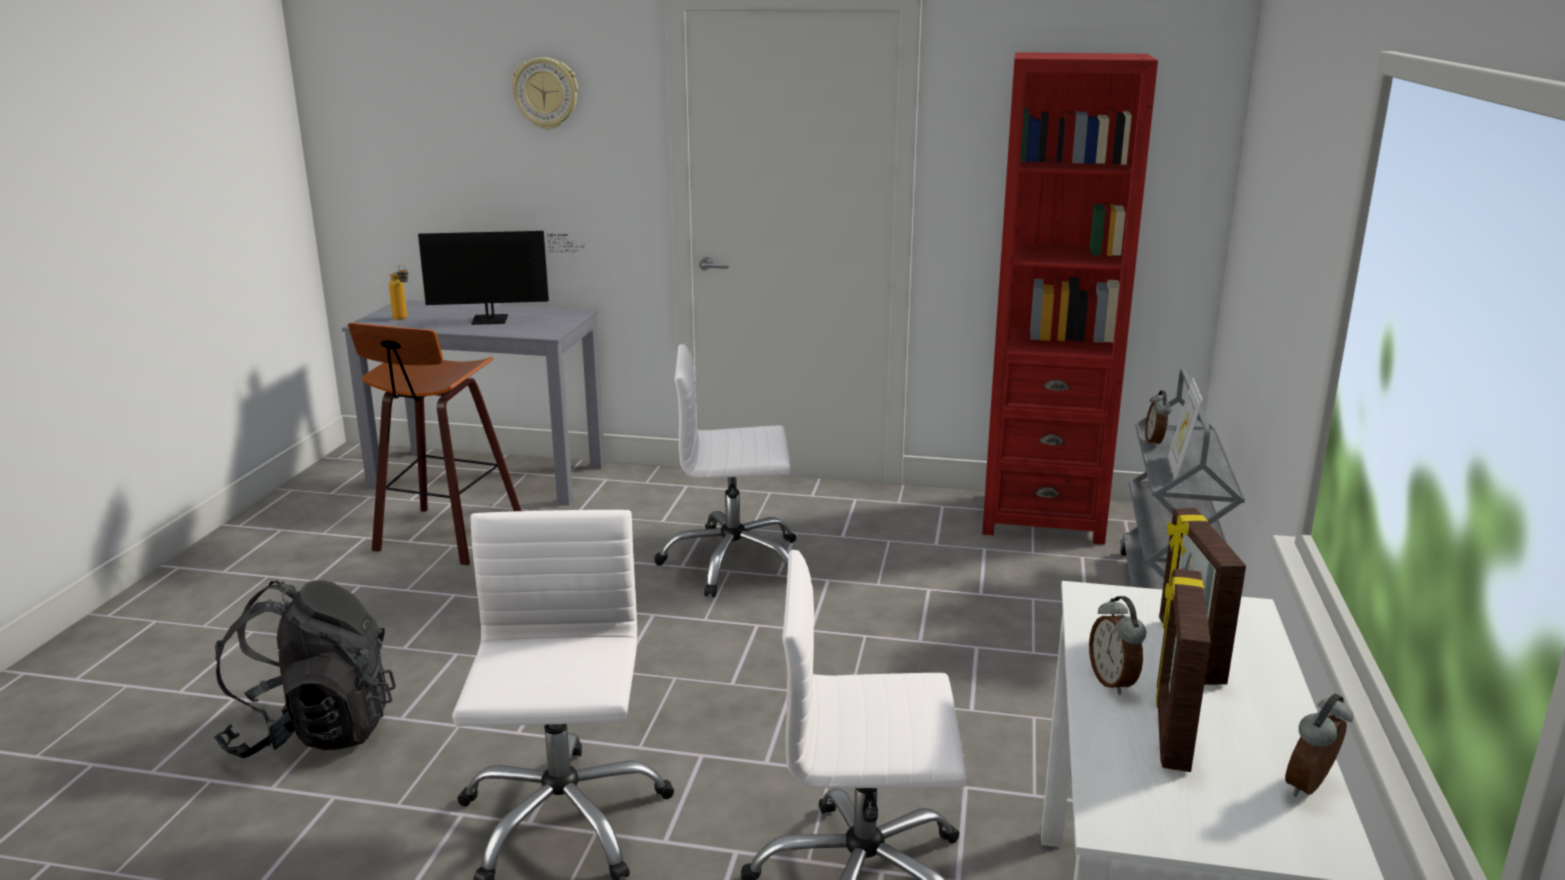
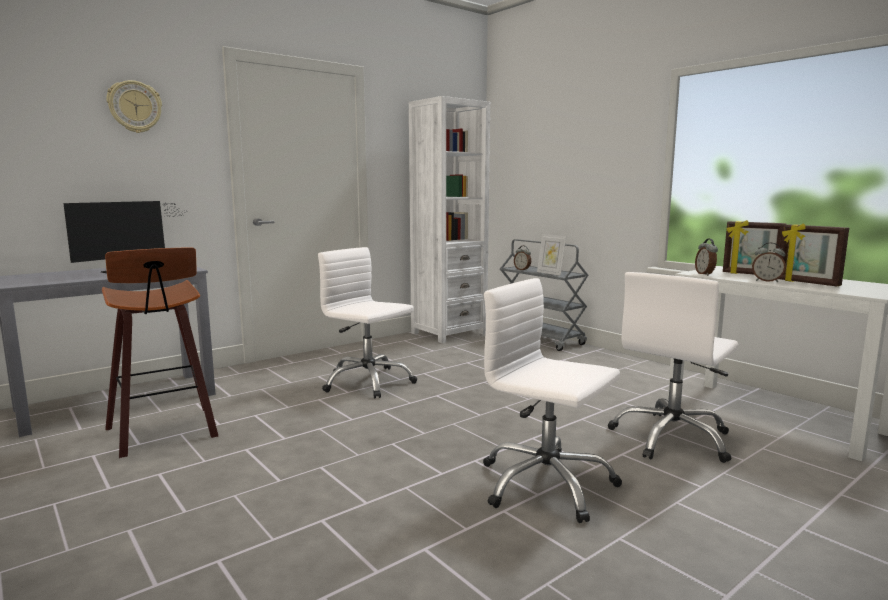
camera: 50 degrees left, 10 degrees down
(314, 731) = (329, 537): black backpack -> none
(403, 319) = (41, 279): bottle -> none
(732, 562) = (368, 382): white office chair -> white office chair turned 90 degrees clockwise
(1042, 518) = (448, 333): red bookcase -> white bookcase
(1312, 788) = (856, 282): alarm clock -> alarm clock (705, 274)

